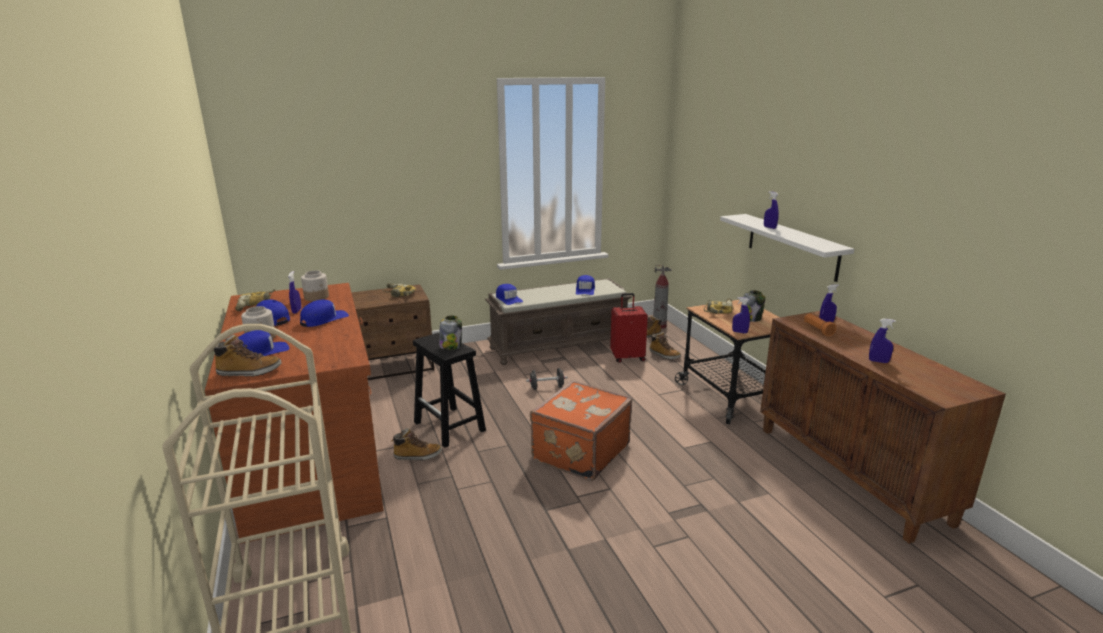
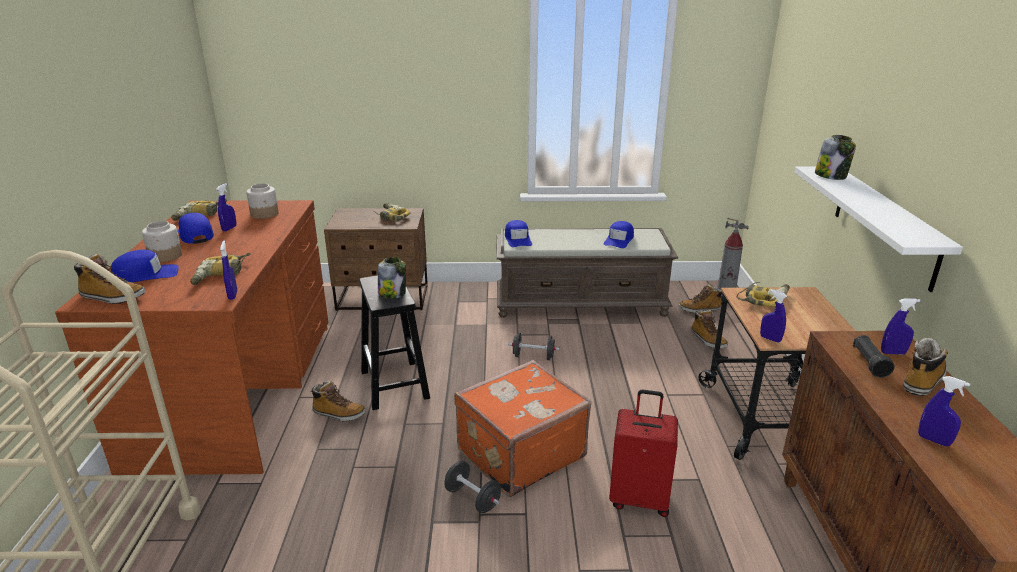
camera: 20 degrees right, 5 degrees up
(324, 319) = (244, 243): blue cap -> none
(330, 343) = (221, 275): none -> power drill
(565, 488) = (472, 498): none -> black dumbbell
(627, 357) = (657, 334): red suitcase -> red suitcase (639, 498)
(750, 318) = (803, 319): jar -> jar (831, 176)
(769, 227) = (852, 193): blue spray bottle -> blue spray bottle (233, 295)
(818, 330) = (869, 363): orange flashlight -> black flashlight
(851, 333) = (922, 380): none -> boot

